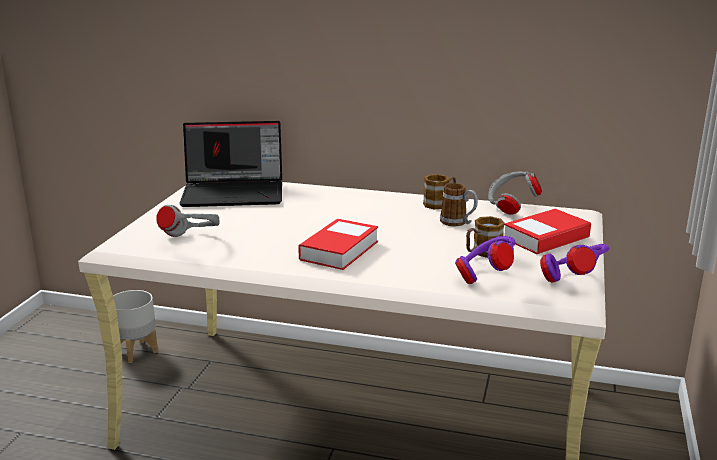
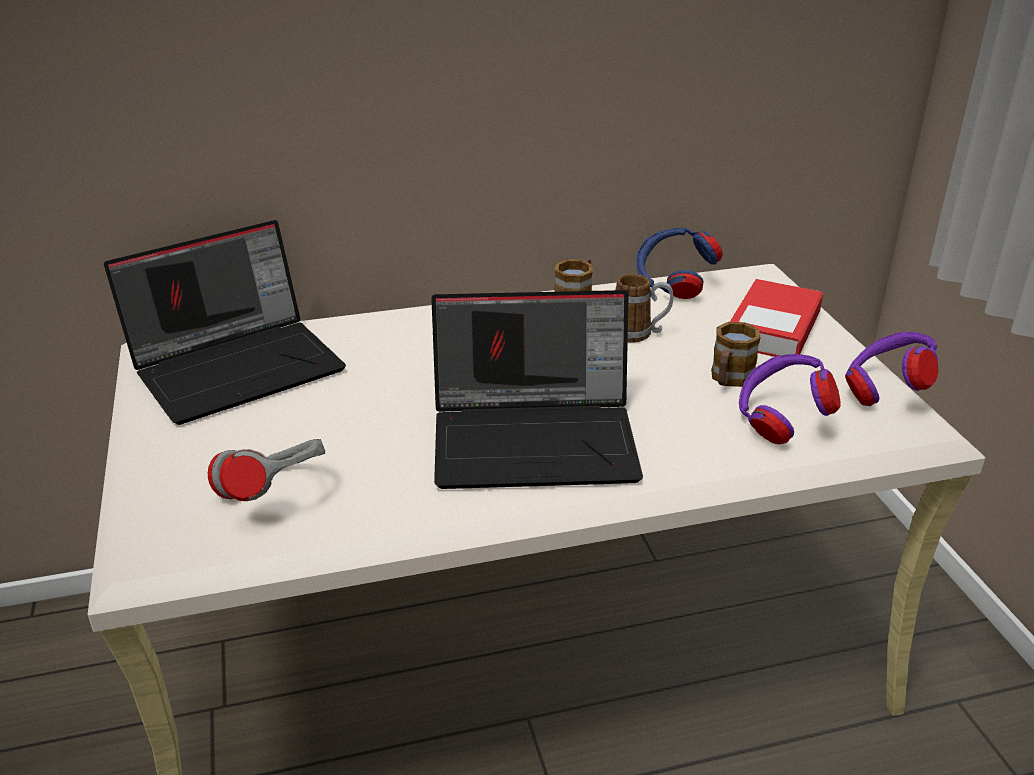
camera: 30 degrees left, 10 degrees up
(137, 351) = (77, 671): grey planter -> none
(339, 250) = (537, 438): book -> laptop
(511, 207) = (673, 286): grey headphones -> blue headphones

